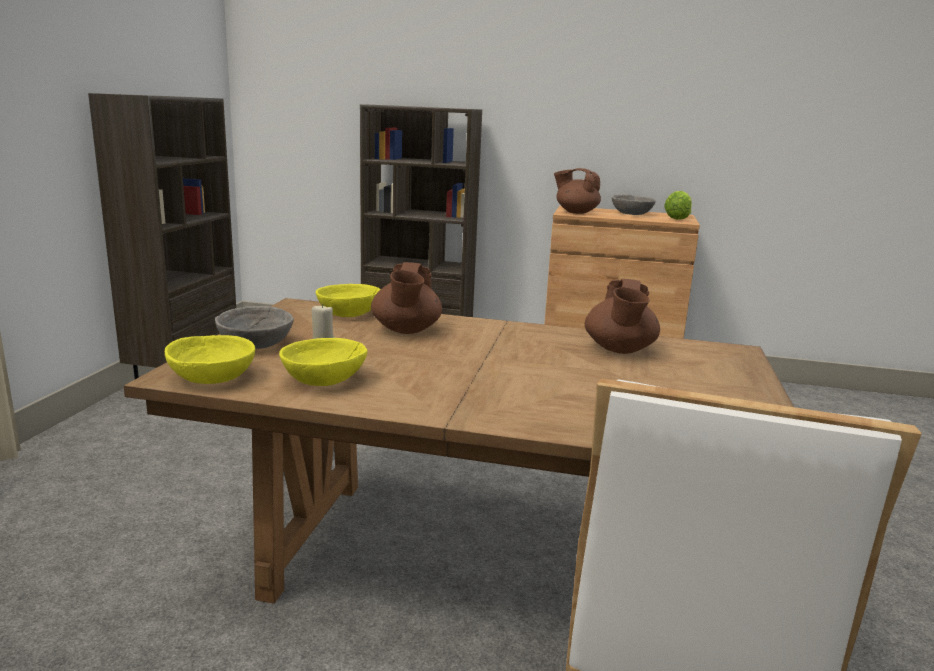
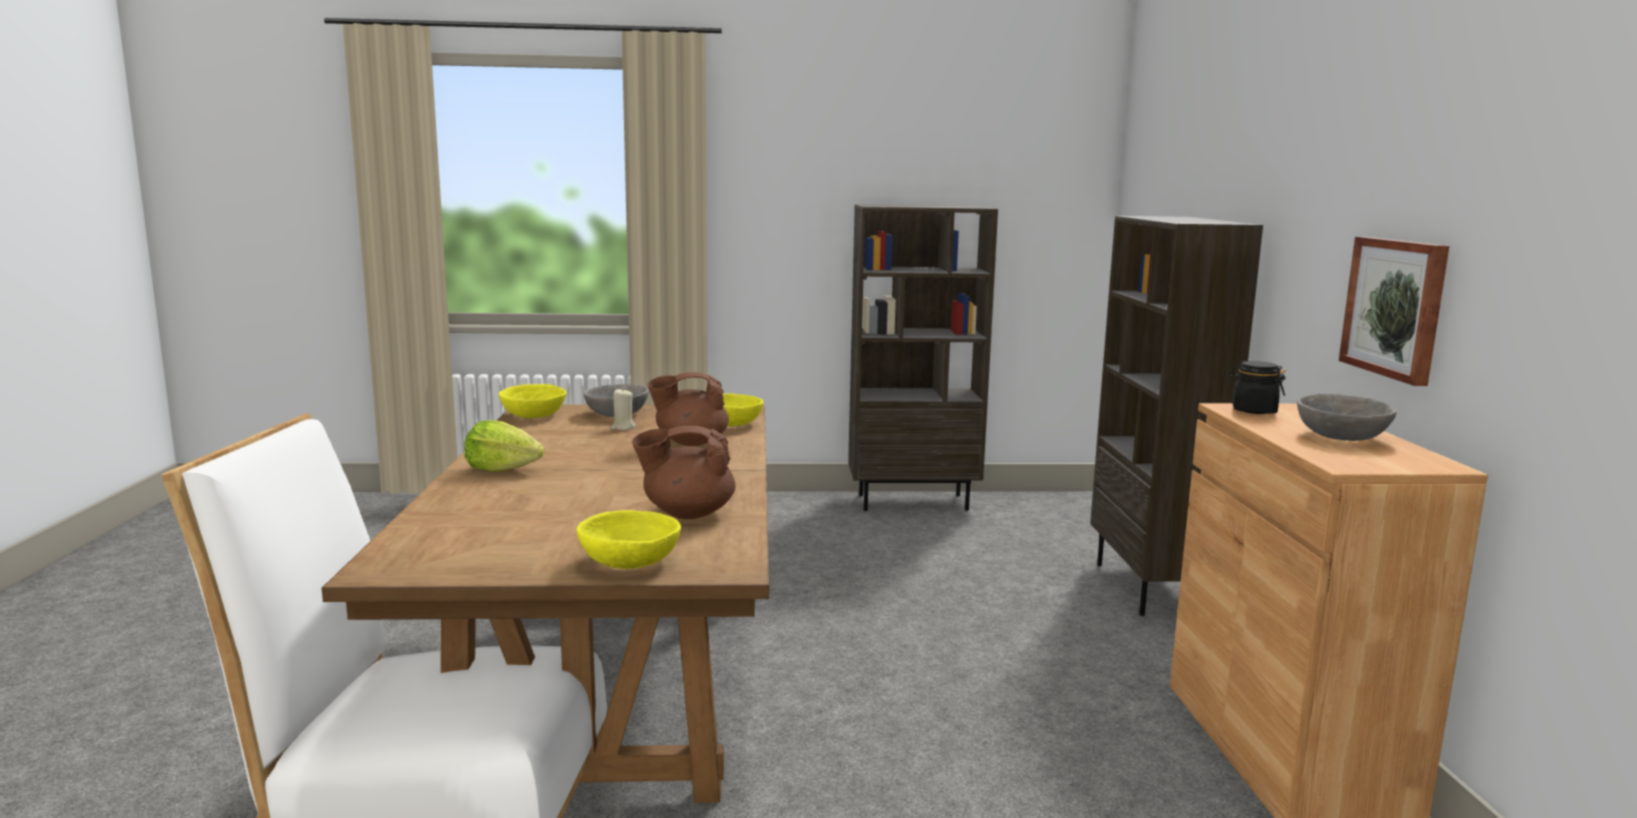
camera: 75 degrees right, 5 degrees down
(324, 379) = (539, 436): yellow bowl -> yellow bowl (628, 561)
(576, 212) = (1253, 411): brown teapot -> black jar
(610, 149) = (1396, 307): none -> picture
(677, 218) = (1377, 461): lettuce -> lettuce (502, 469)

